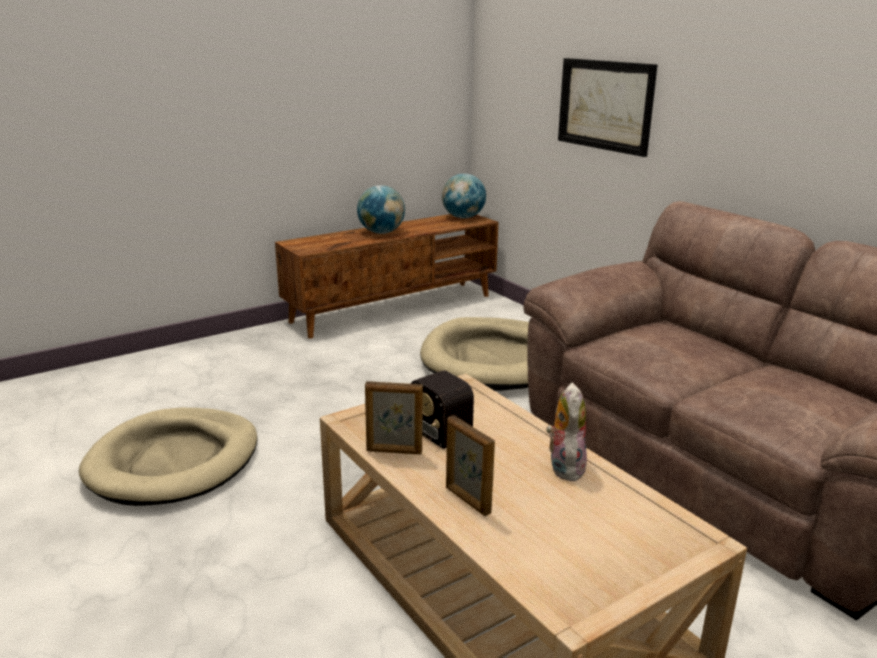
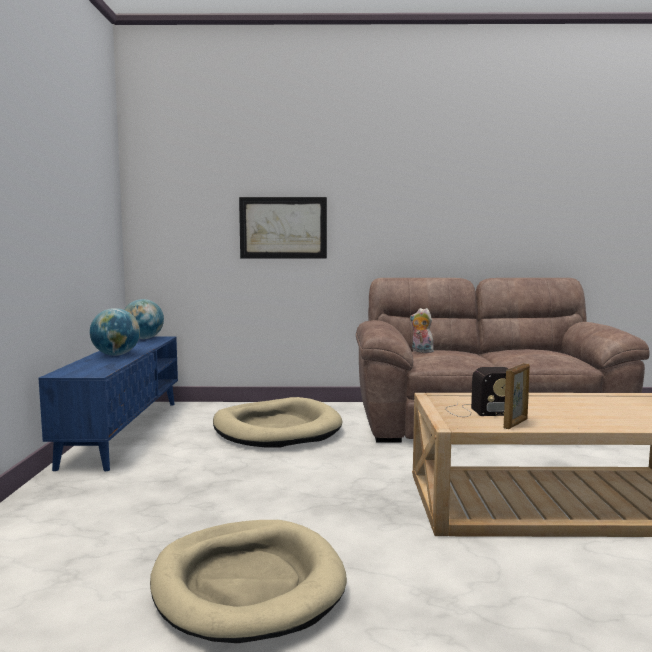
camera: 55 degrees left, 15 degrees down
(393, 308) = (123, 431): brown tv stand -> blue tv stand
(467, 500) = (592, 422): picture frame -> none
(564, 467) = (564, 400): plush toy -> plush toy (421, 351)

